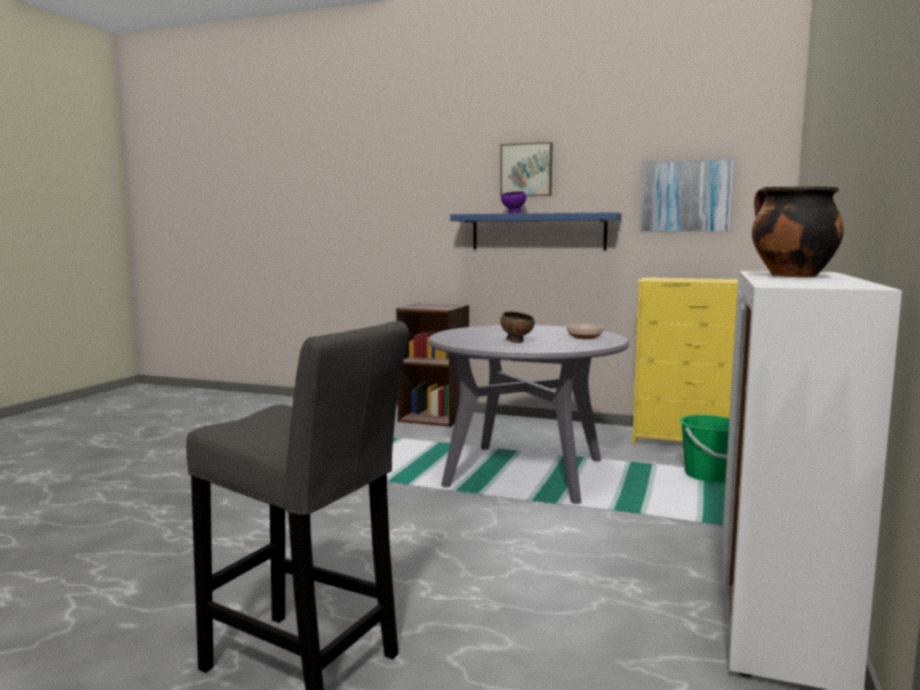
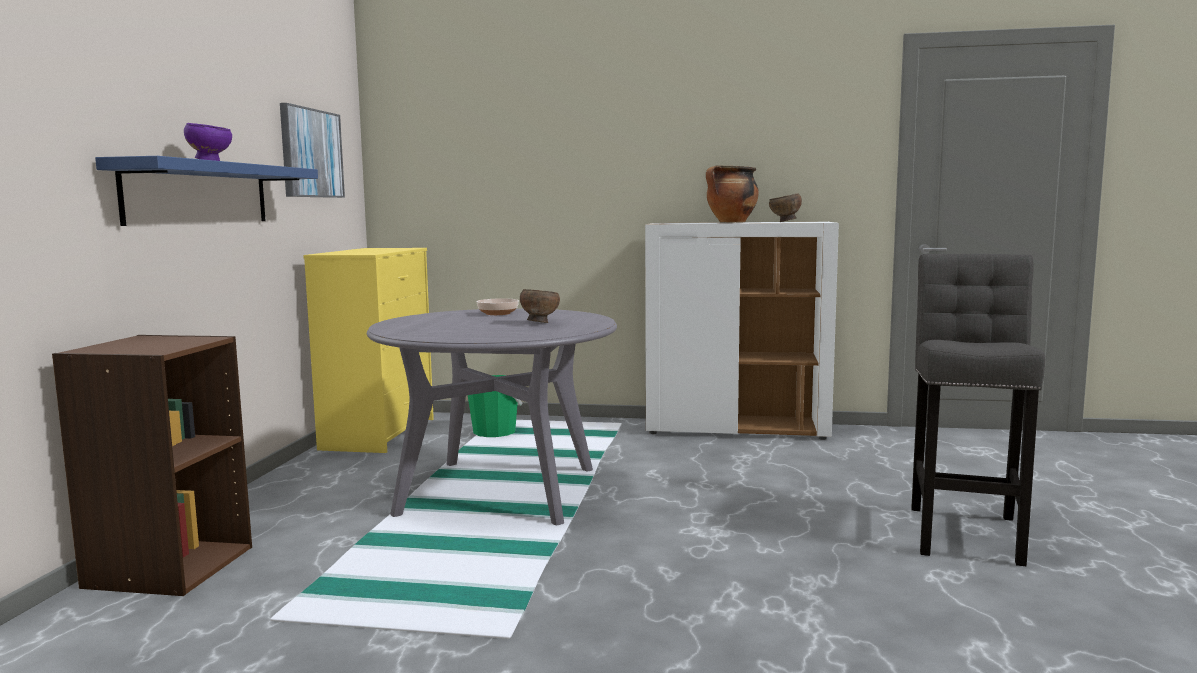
camera: 100 degrees left, 0 degrees up
(526, 170) = (176, 87): picture -> none
(788, 281) = (785, 222): none -> brown bowl

